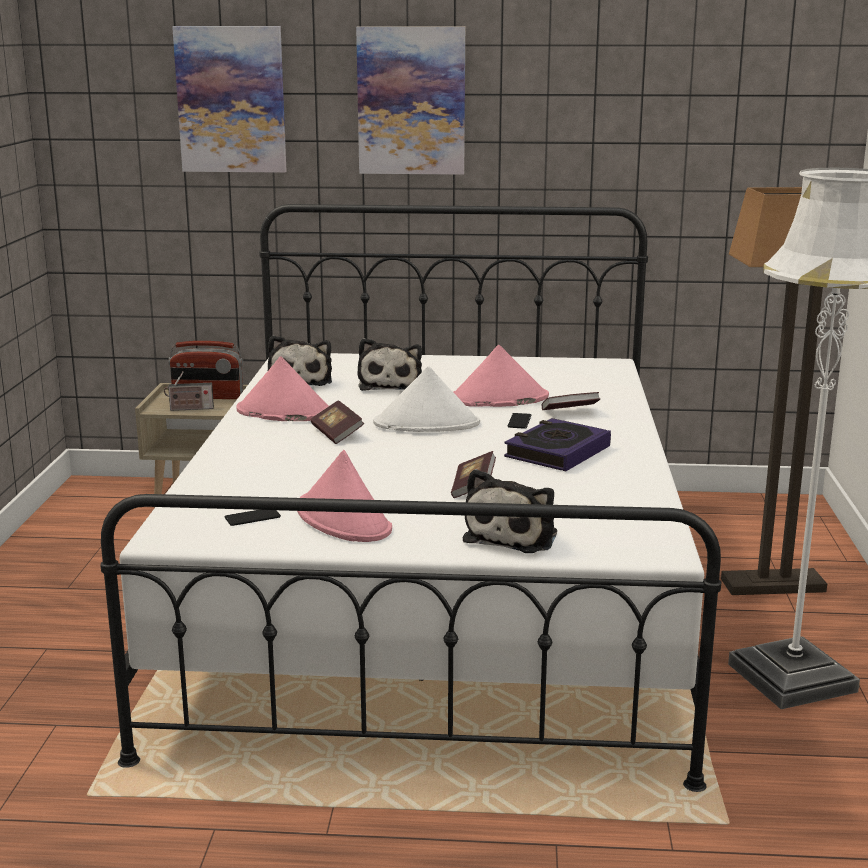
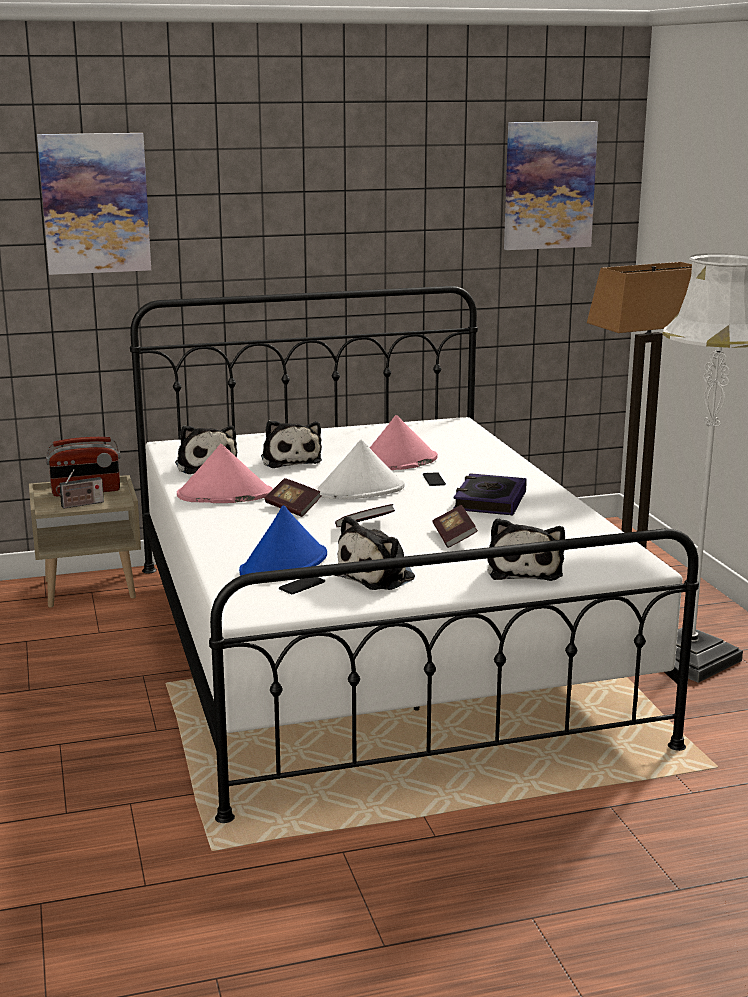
camera: 20 degrees left, 0 degrees up
(260, 492) = (284, 564): none -> blue hat
(344, 519) = (378, 576): pink hat -> plush toy
(411, 101) = (266, 199): picture -> picture (549, 185)
(570, 413) = (466, 468): book -> book (364, 527)

